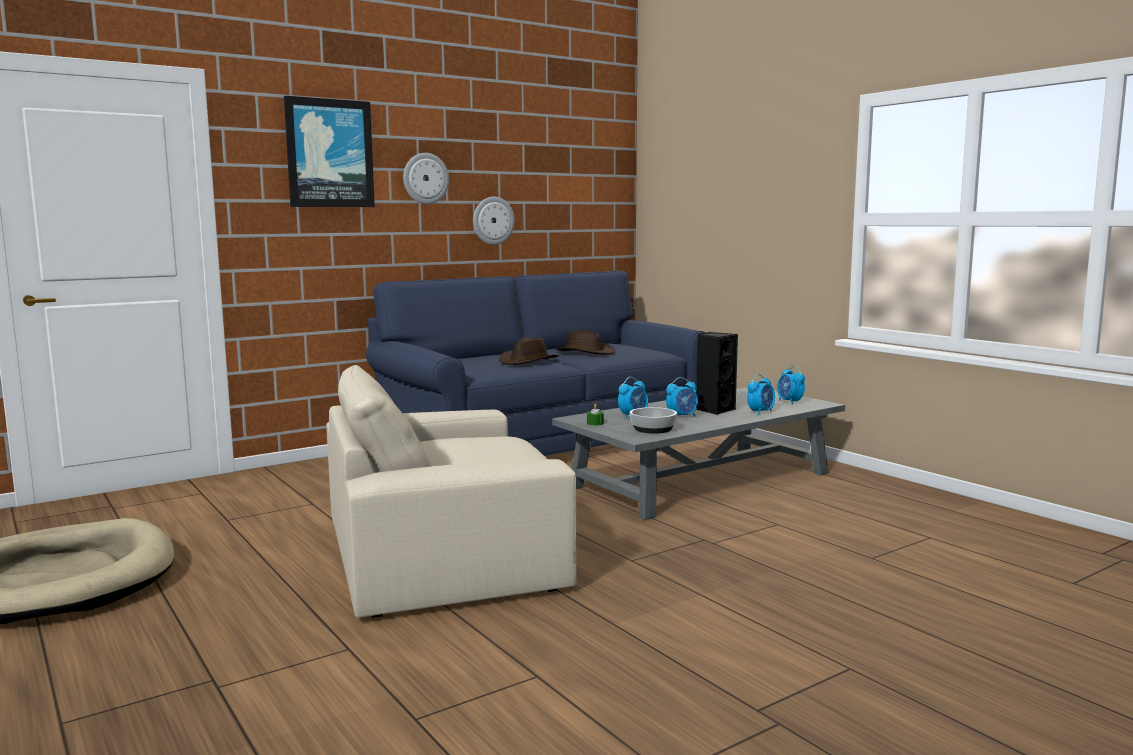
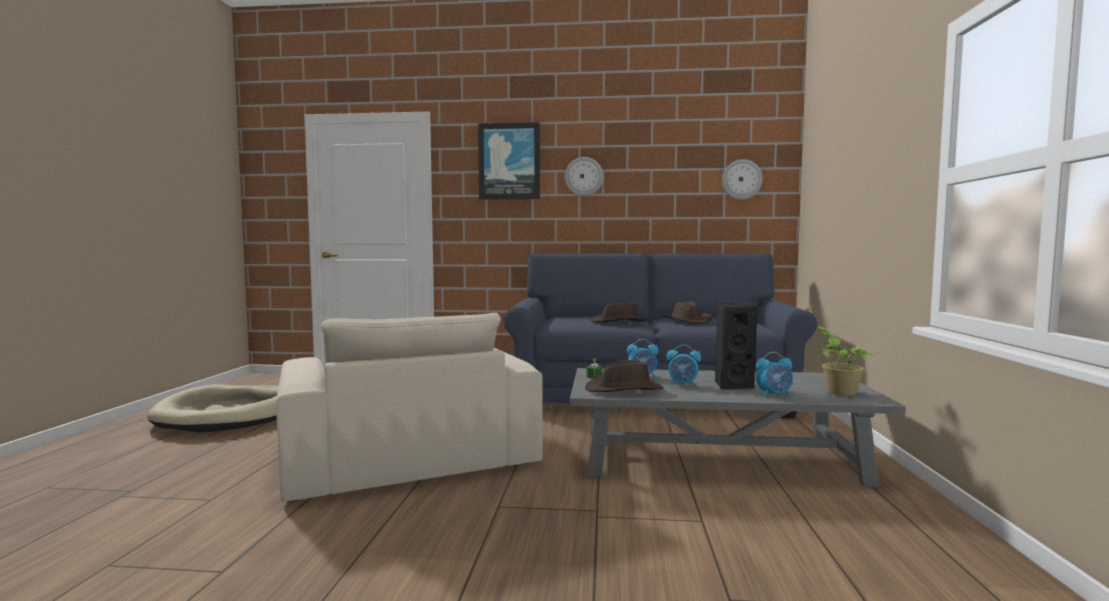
camera: 40 degrees right, 5 degrees down
(443, 551) = (407, 455): beige armchair -> beige armchair turned 135 degrees counterclockwise
(493, 220) = (643, 209): wall clock -> wall clock (741, 179)
(653, 429) = (624, 389): bowl -> brown hat
(790, 402) = (839, 392): alarm clock -> potted plant

